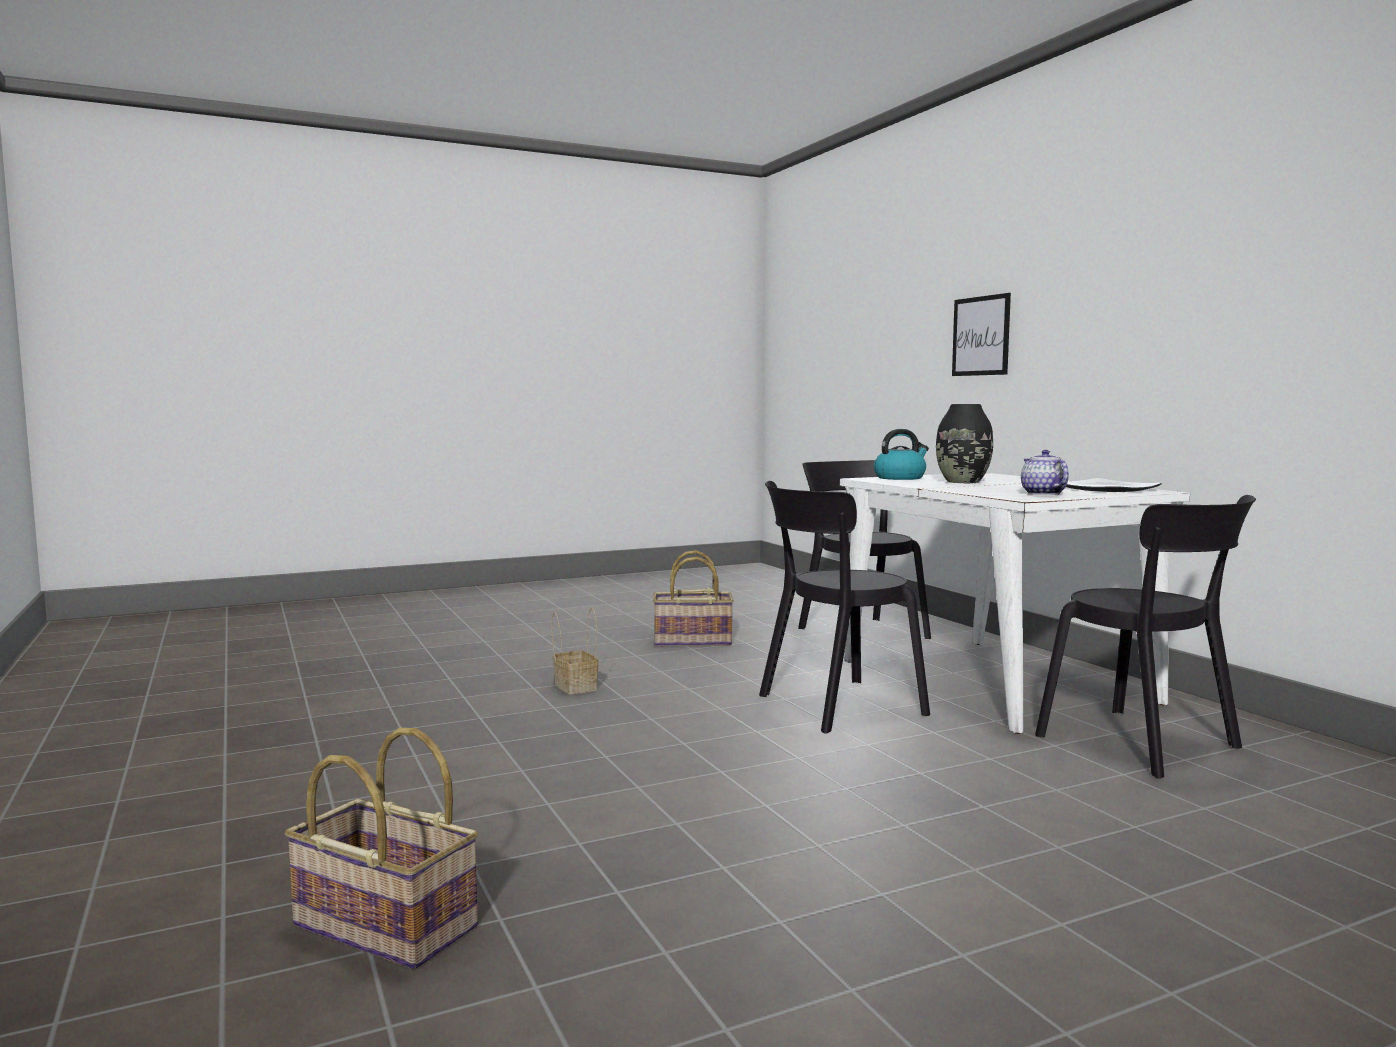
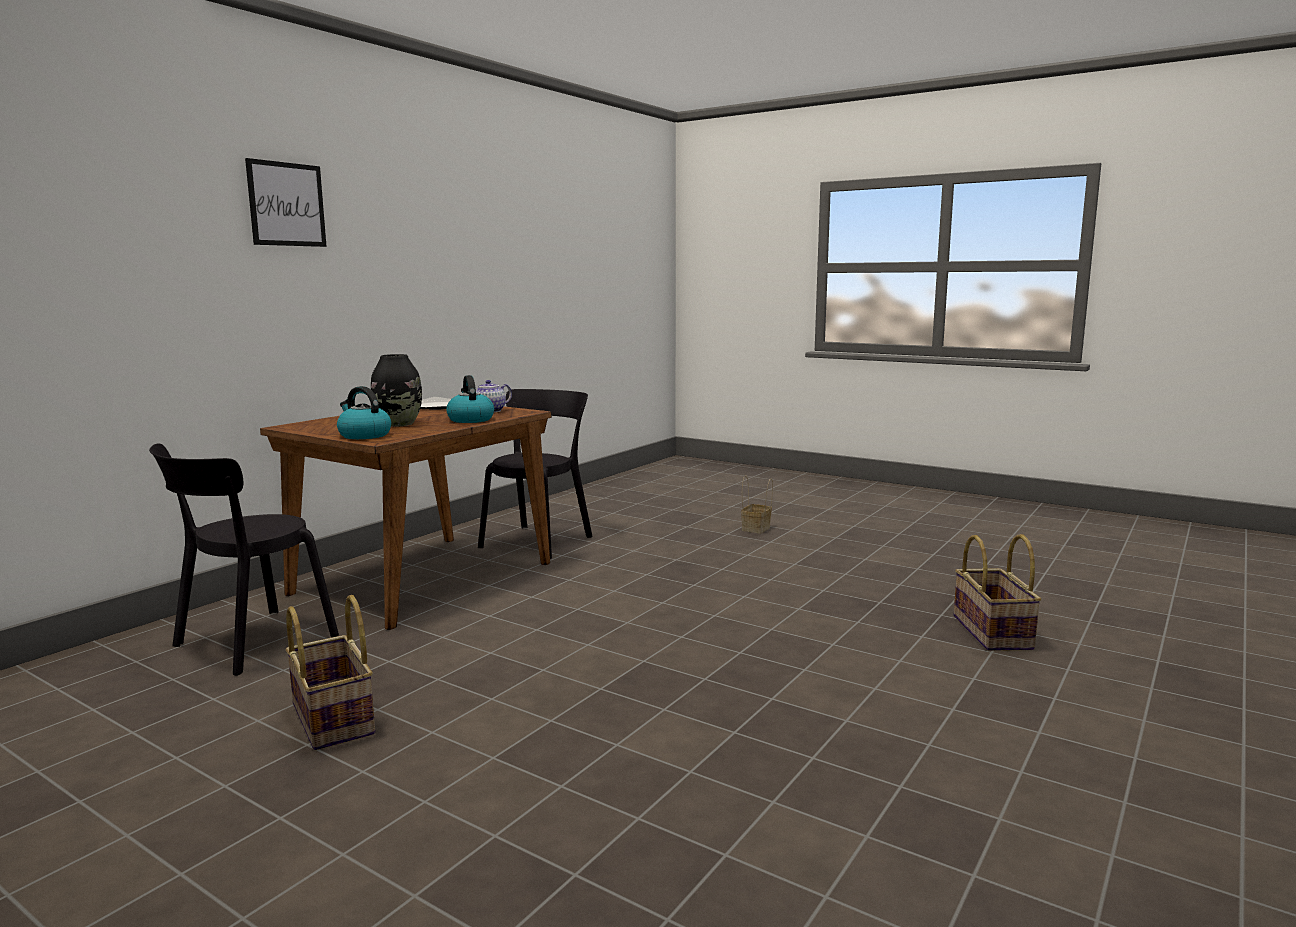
camera: 120 degrees left, 5 degrees up
(574, 687) = (592, 722): basket -> basket (756, 529)
(834, 706) = (541, 610): black chair -> none
(972, 489) = (470, 419): none -> kettle
(981, 336) = (170, 283): picture -> picture (286, 204)
(991, 680) = (422, 579): white dining table -> brown dining table

